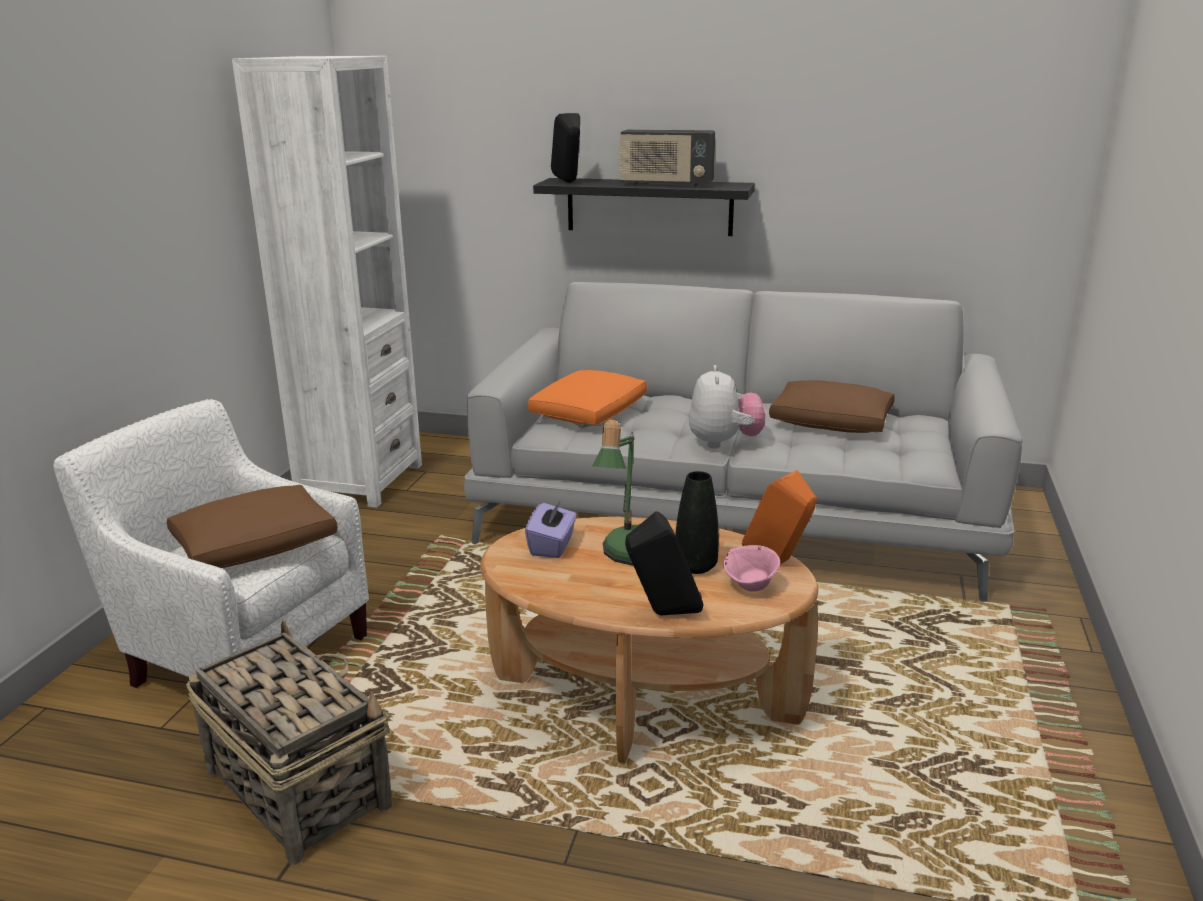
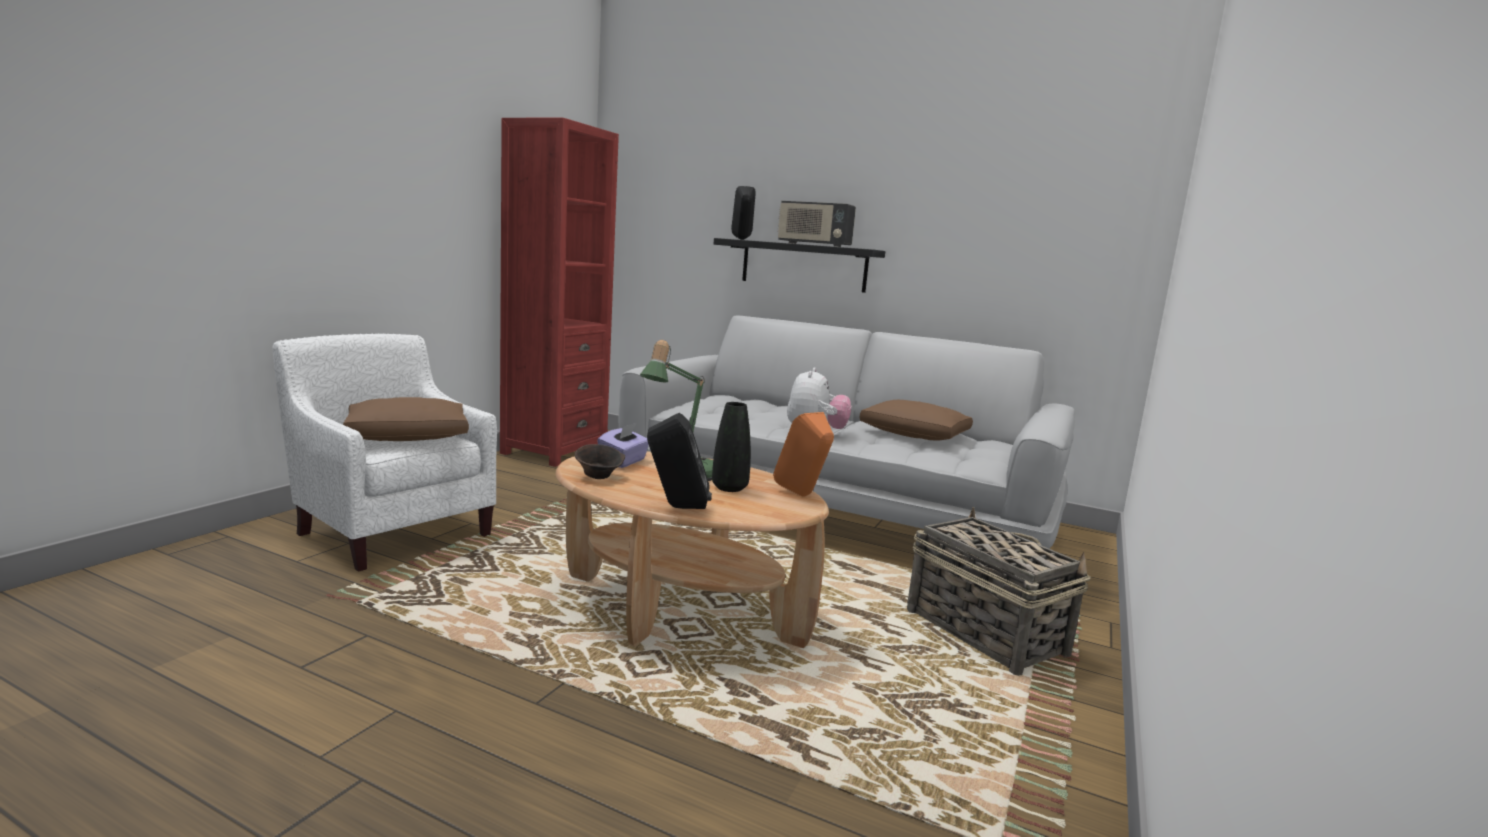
camera: 10 degrees right, 10 degrees down
(297, 786) = (365, 612): basket -> basket (983, 631)
(360, 481) = (554, 451): white bookcase -> red bookcase
(544, 579) = (599, 476): none -> brown bowl
(588, 413) = (720, 406): orange pillow -> none
(751, 586) = (766, 504): pink bowl -> none

